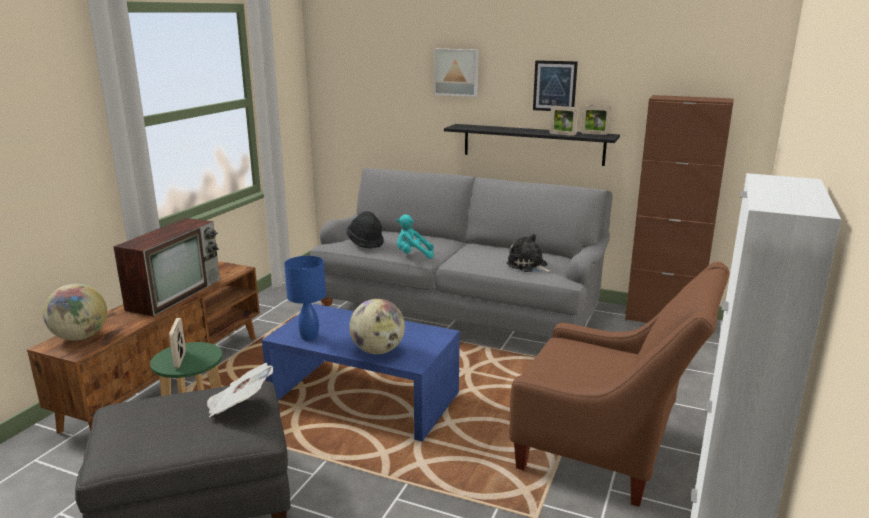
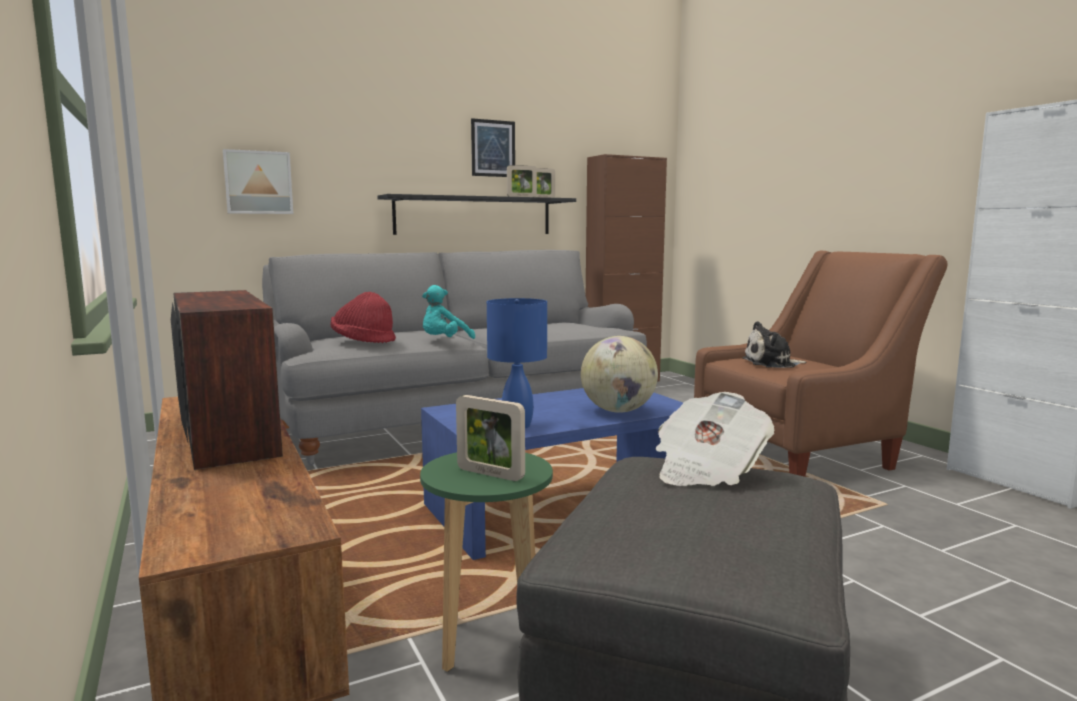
camera: 50 degrees left, 10 degrees down
(80, 337) = (222, 517): globe -> none
(366, 242) = (363, 341): black hat -> red hat
(456, 72) = (376, 129): picture -> picture (258, 182)
(528, 266) = (574, 327): plush toy -> plush toy (772, 363)

